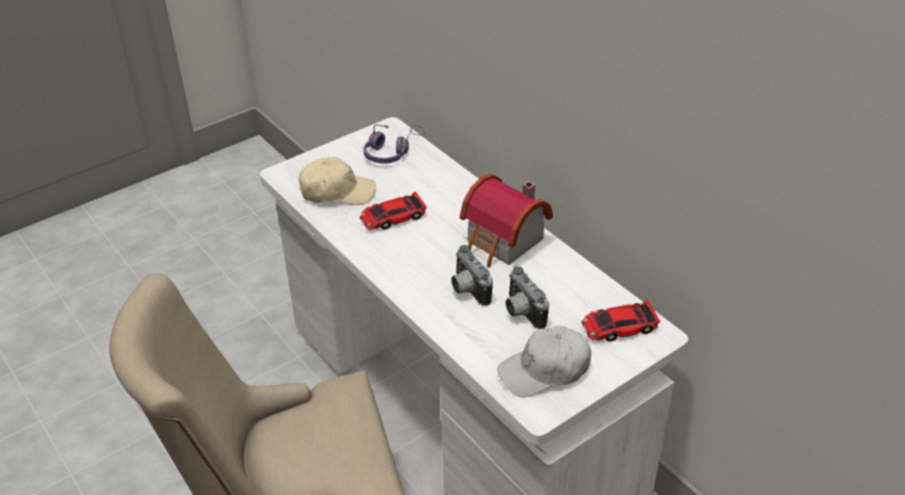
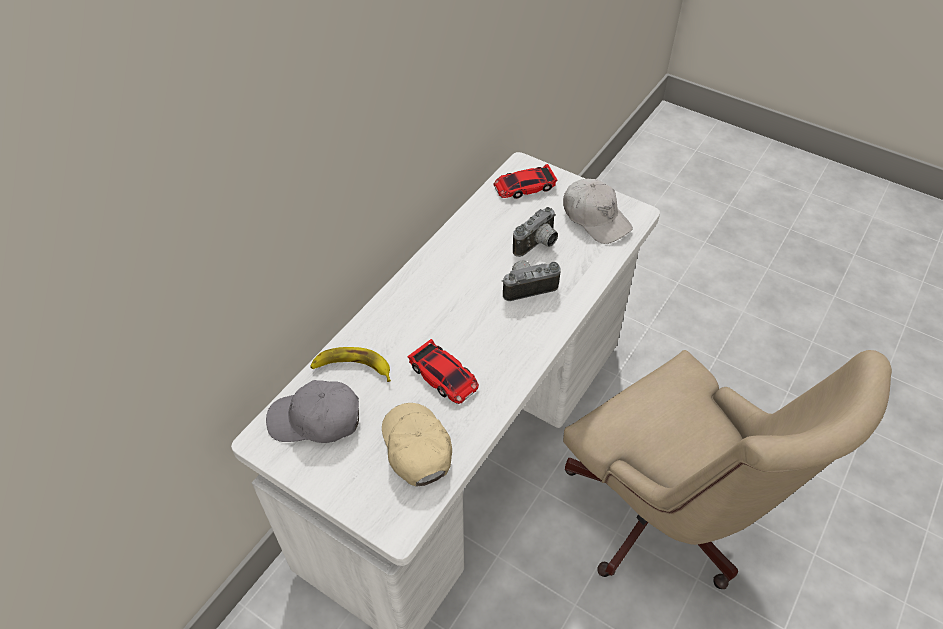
camera: 110 degrees left, 10 degrees up
(391, 152) = (316, 420): purple headphones -> grey cap
(429, 173) = (352, 368): none -> banana
(467, 289) = (528, 286): camera -> camera turned 150 degrees counterclockwise
(504, 243) = (450, 277): toy house -> none
(619, 327) = (524, 187): toy car -> toy car turned 105 degrees clockwise

